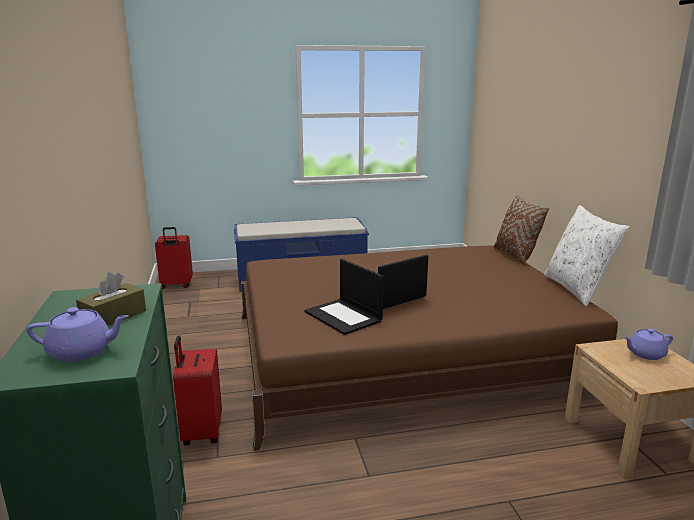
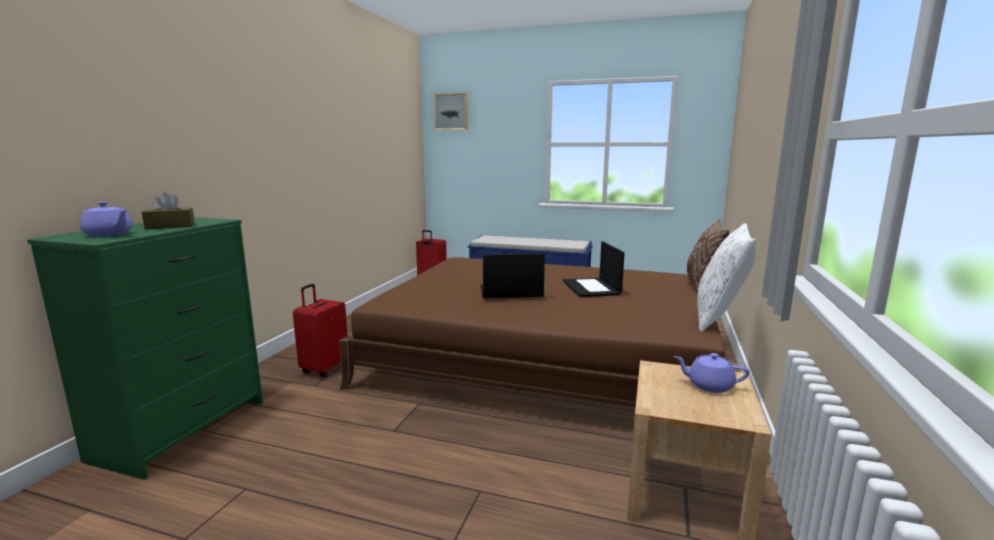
camera: 30 degrees right, 5 degrees down
(176, 77) = (452, 112): none -> picture
(344, 316) = (452, 297): laptop -> laptop (592, 288)

